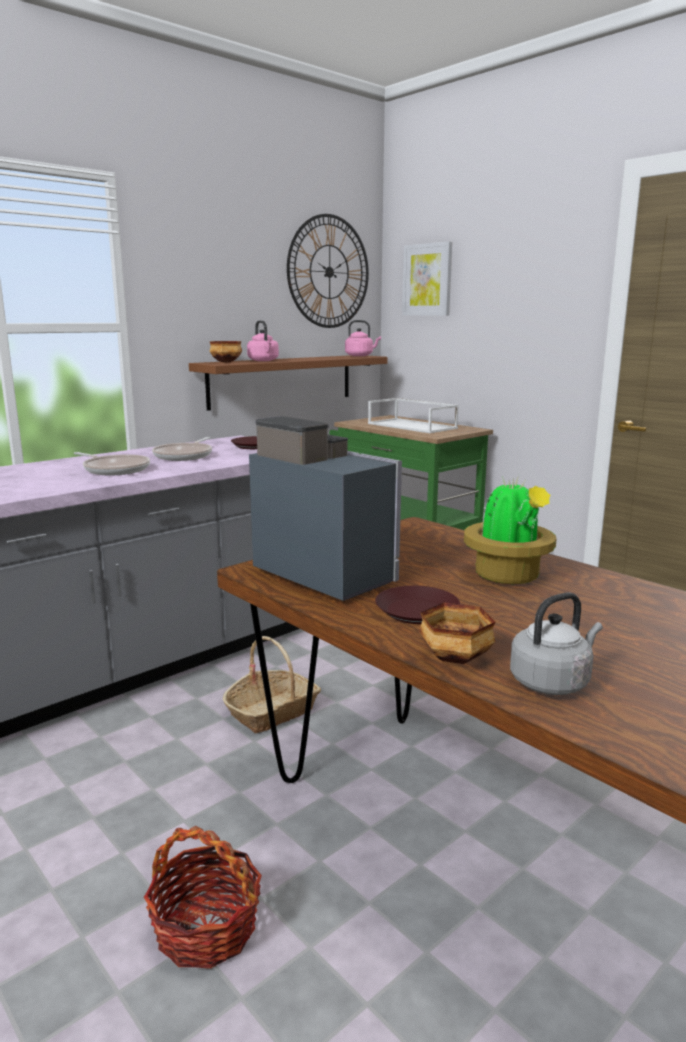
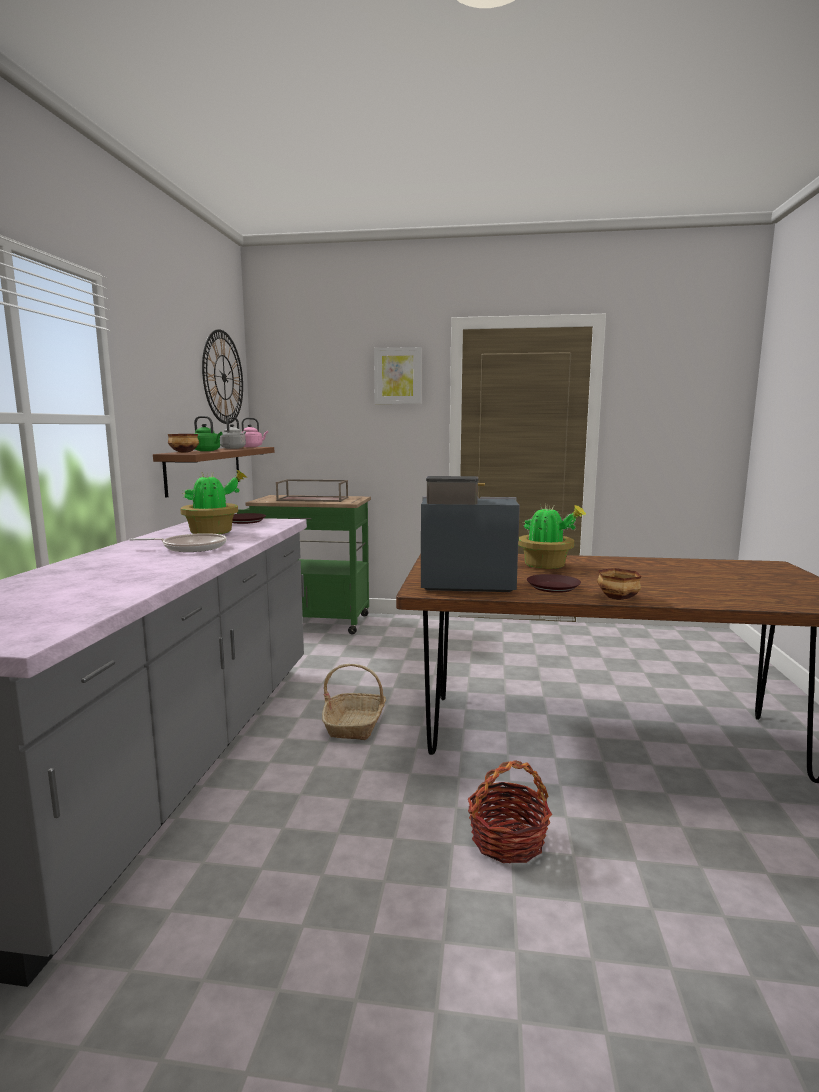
camera: 40 degrees left, 5 degrees down
(185, 456) = (213, 533): frying pan -> potted plant
(264, 360) = (207, 451): pink kettle -> green kettle
(413, 426) = (314, 499): white tray -> brown tray
(427, 280) = (297, 387): picture -> picture (398, 376)
(552, 682) = (668, 595): grey kettle -> grey kettle (234, 448)

